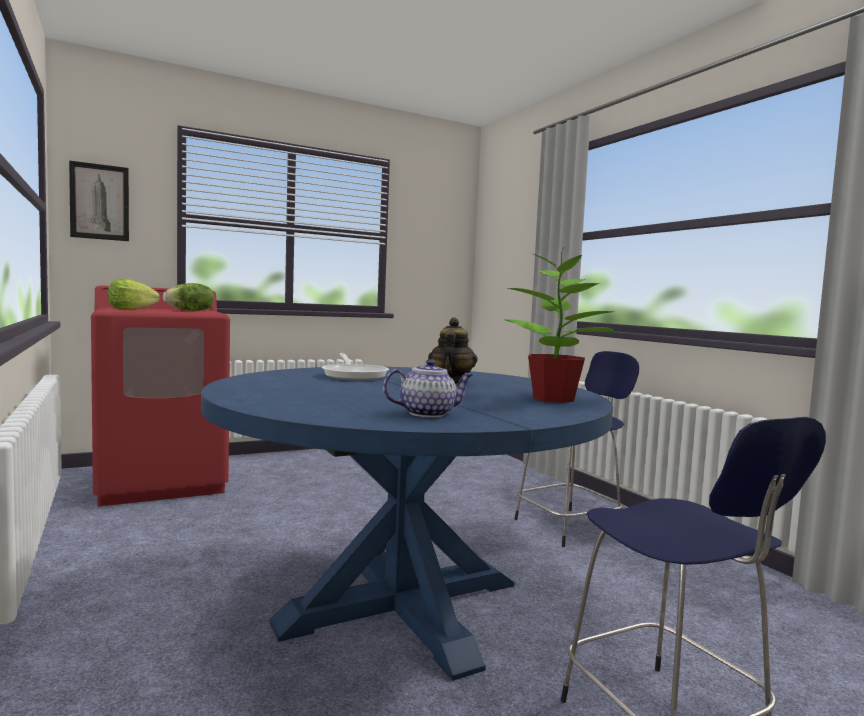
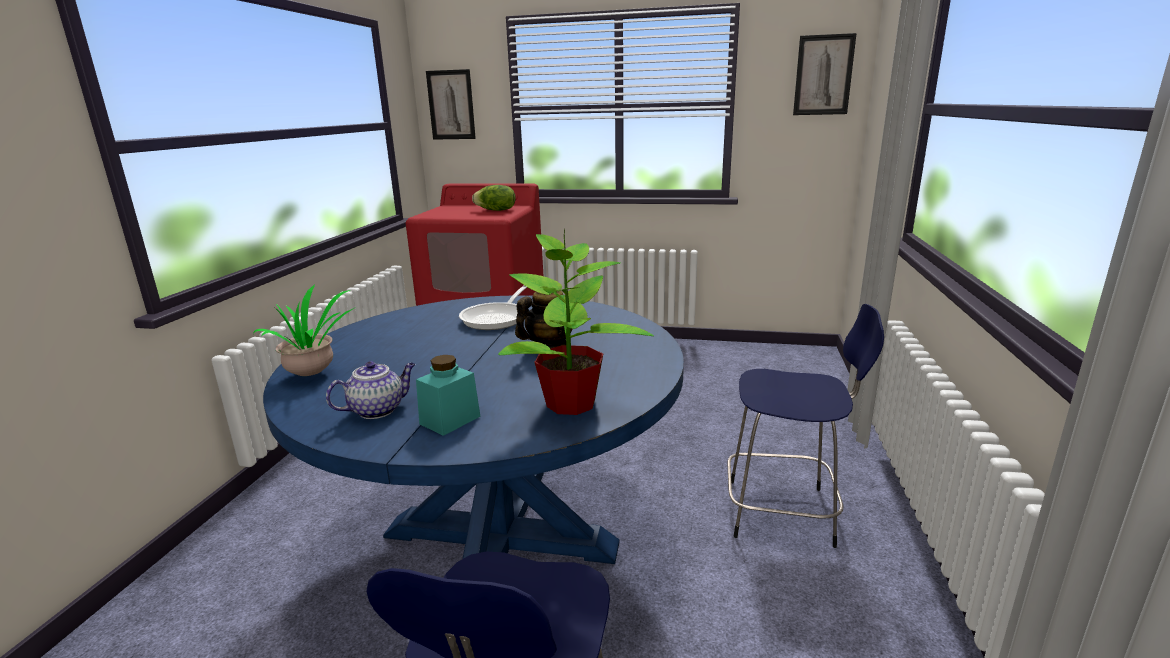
camera: 40 degrees right, 15 degrees up
(131, 309) = (443, 213): lettuce -> none
(287, 406) = (314, 373): none -> potted plant
(428, 413) = (378, 410): teapot -> teapot turned 60 degrees counterclockwise
(447, 223) = (823, 75): none -> picture
(503, 411) = (450, 420): none -> turquoise jar

